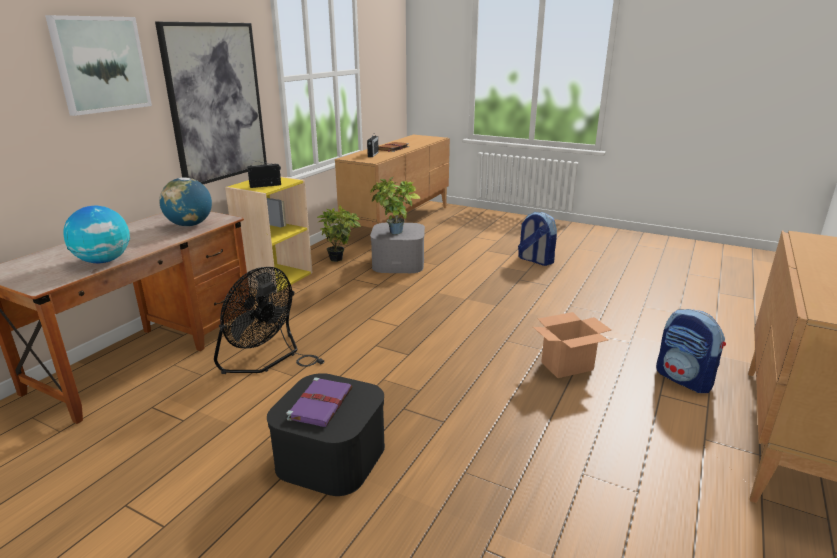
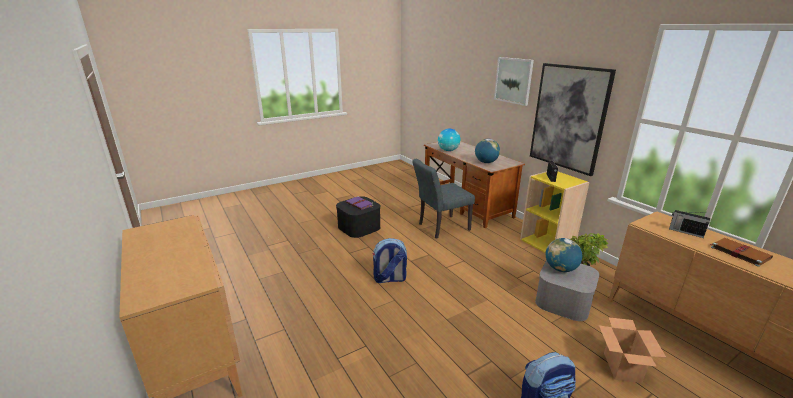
camera: 120 degrees right, 0 degrees up
(273, 357) = (440, 227): black fan -> grey chair
(394, 233) = (560, 269): potted plant -> globe
(567, 366) = (345, 309): cardboard box -> cardboard box (622, 368)
(684, 379) = (279, 352): backpack -> backpack (389, 279)

